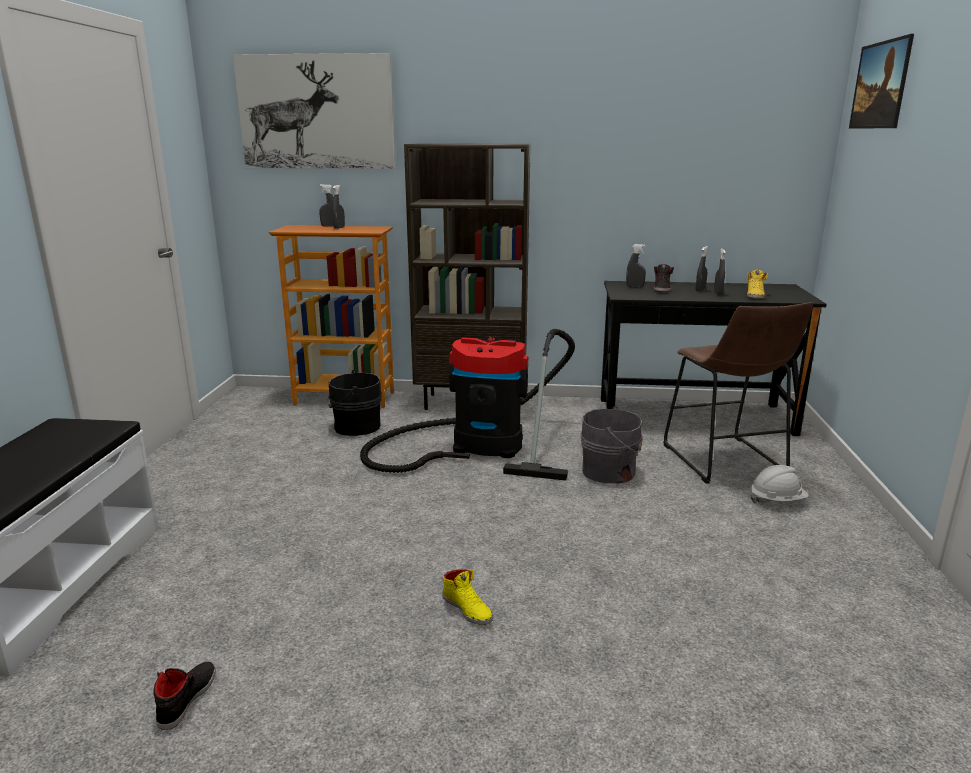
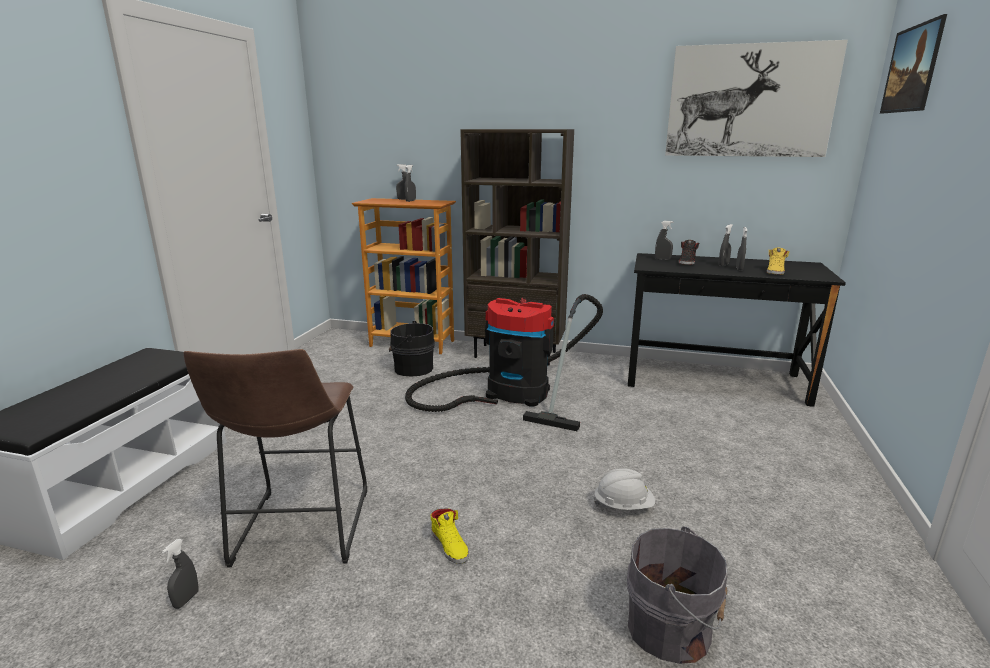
camera: 10 degrees right, 0 degrees up
(187, 698) = (186, 600): black shoe -> grey spray bottle
(316, 112) = (396, 104): picture -> picture (749, 101)
(611, 472) = (621, 426): grey bucket -> grey bucket (673, 629)
(725, 462) = (733, 426): brown stool -> brown stool (299, 531)
(776, 501) = (775, 469): white hard hat -> white hard hat (623, 506)

